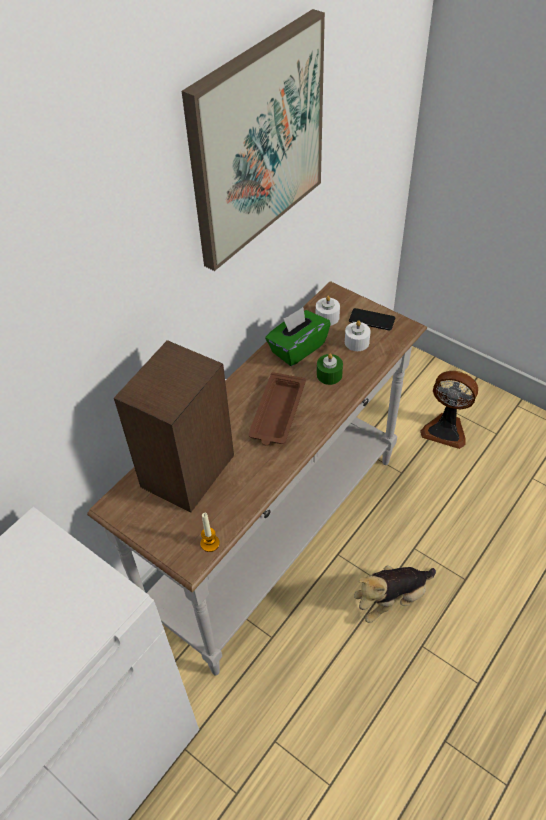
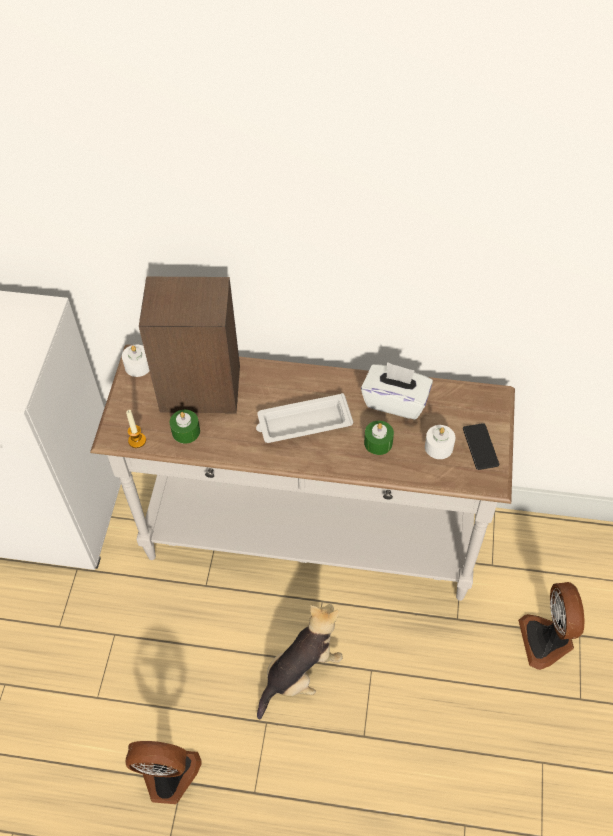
camera: 60 degrees right, 5 degrees up
(227, 500) = (186, 431): none -> green candle
(256, 142) = (421, 190): picture -> none
(277, 413) = (303, 423): brown tray -> white tray
(297, 348) = (395, 401): green tissue box -> white tissue box
(327, 317) = (456, 407): white candle -> white candle (138, 366)
(391, 599) = (301, 672): plush toy -> plush toy turned 105 degrees clockwise
(435, 750) = (168, 776): none -> fan

